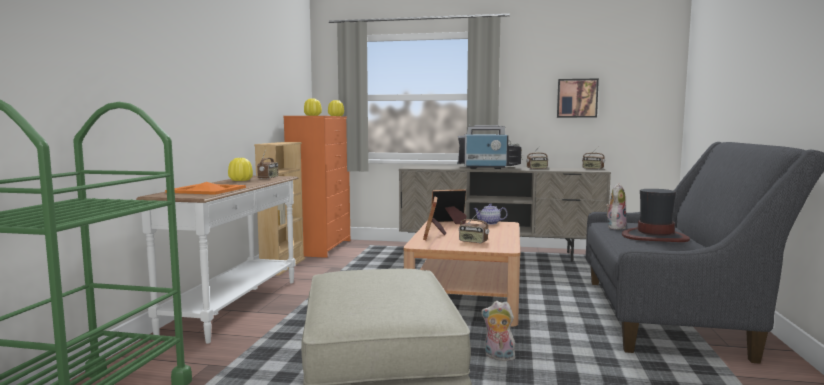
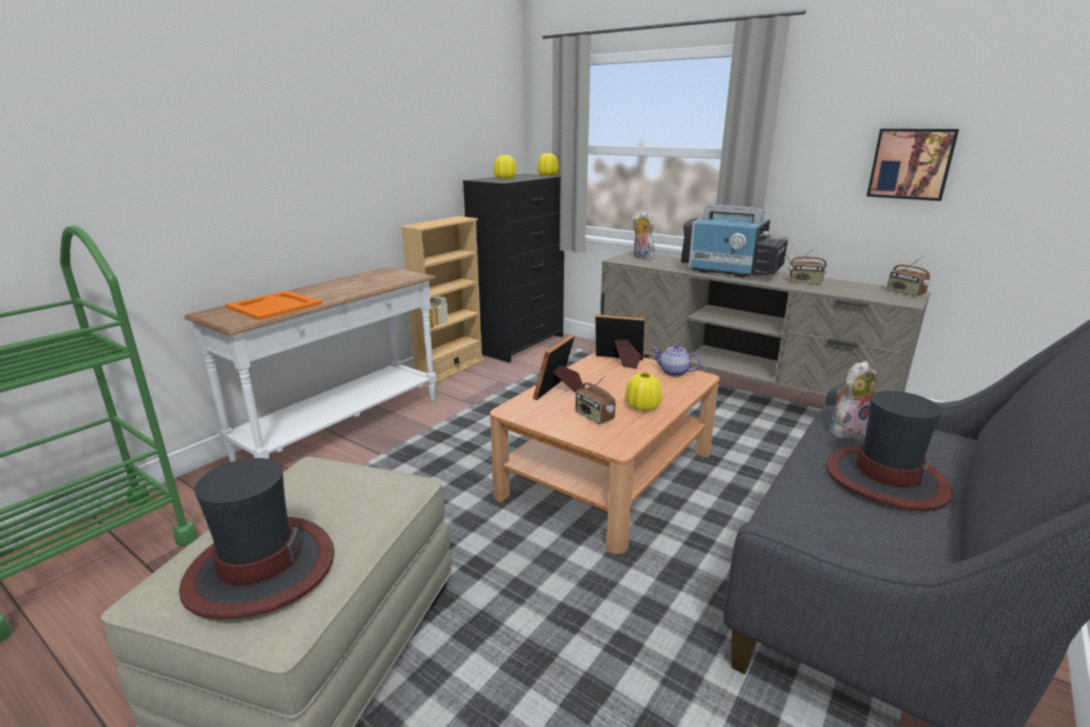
camera: 25 degrees right, 15 degrees up
(240, 180) = (354, 281): yellow vase -> yellow vase (642, 406)
(268, 178) = (393, 278): radio -> none
(321, 247) = (519, 343): orange dresser -> black dresser
(390, 303) = (259, 569): none -> hat
(498, 357) = (536, 612): plush toy -> plush toy (641, 257)

